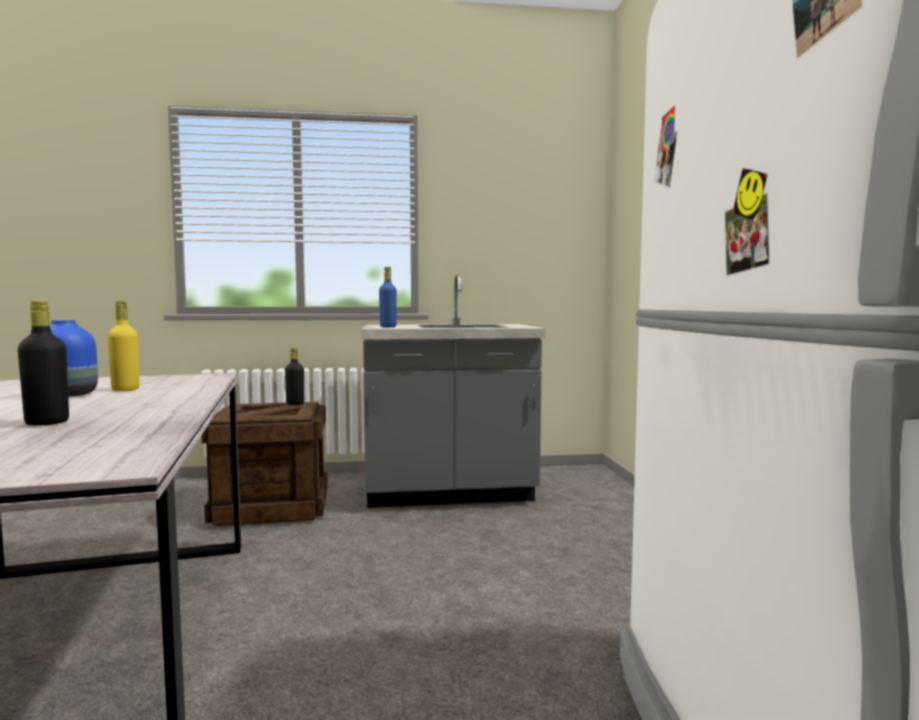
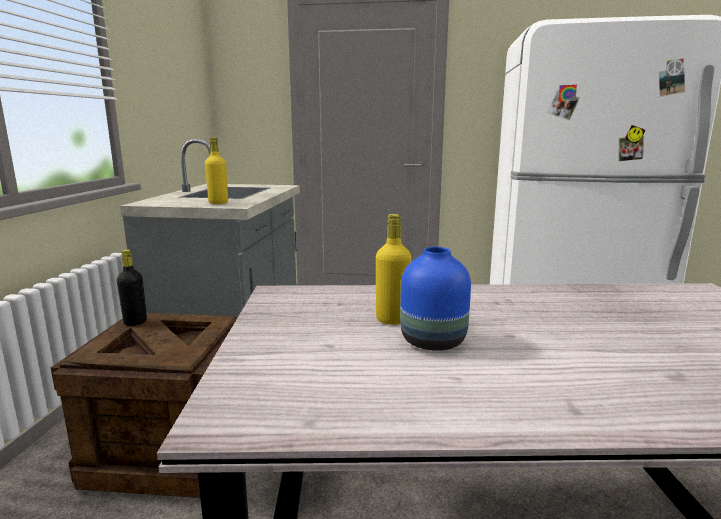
camera: 75 degrees left, 10 degrees up
(47, 423) = (601, 324): black bottle -> none
(388, 327) = (218, 203): blue bottle -> yellow bottle

